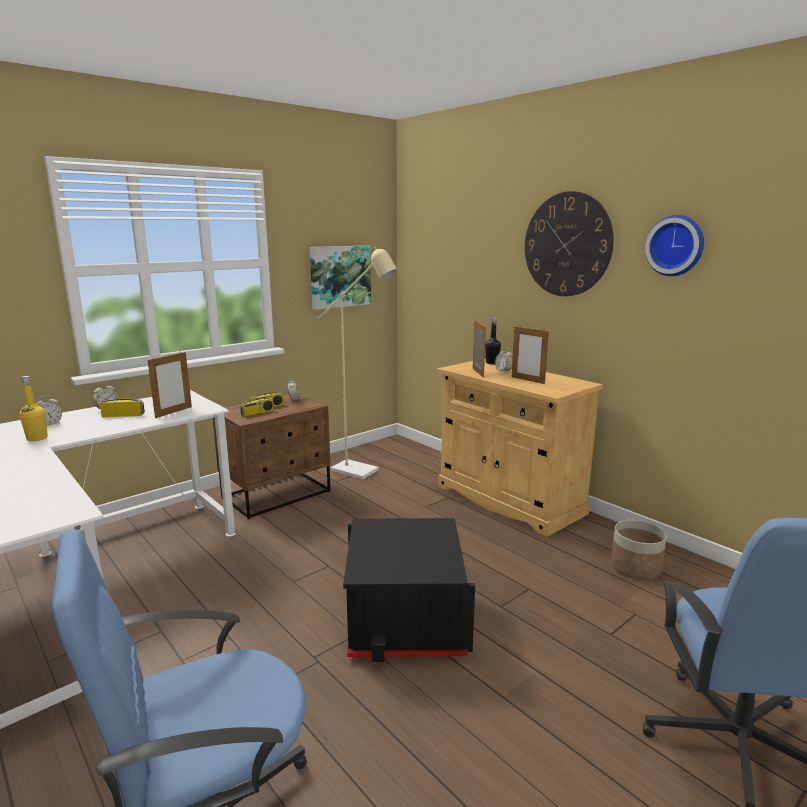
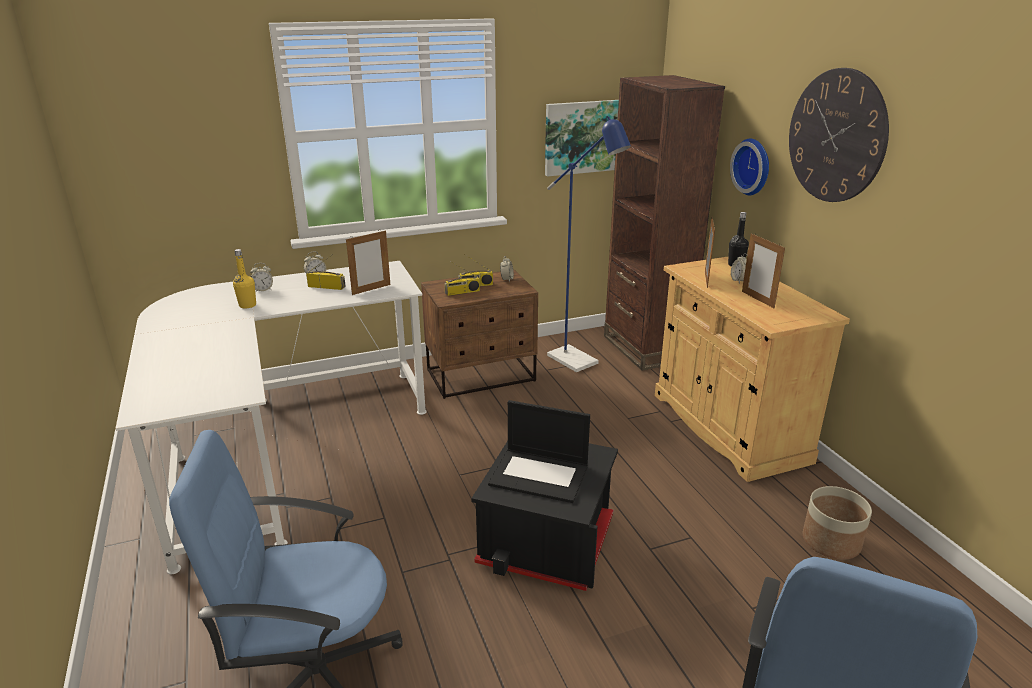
camera: 20 degrees right, 10 degrees up
(361, 472) = (579, 363): beige floor lamp -> blue floor lamp
(399, 551) = (540, 475): none -> laptop
(412, 453) = (645, 348): none -> brown bookcase
(676, 245) = (957, 164): wall clock -> wall clock (753, 166)

